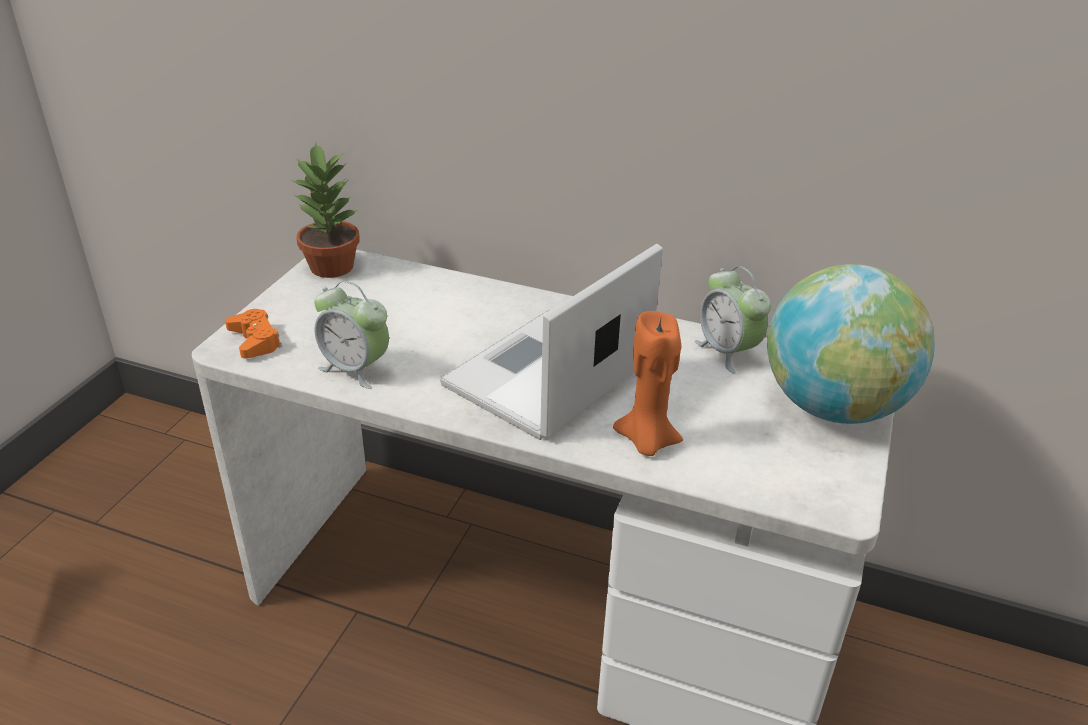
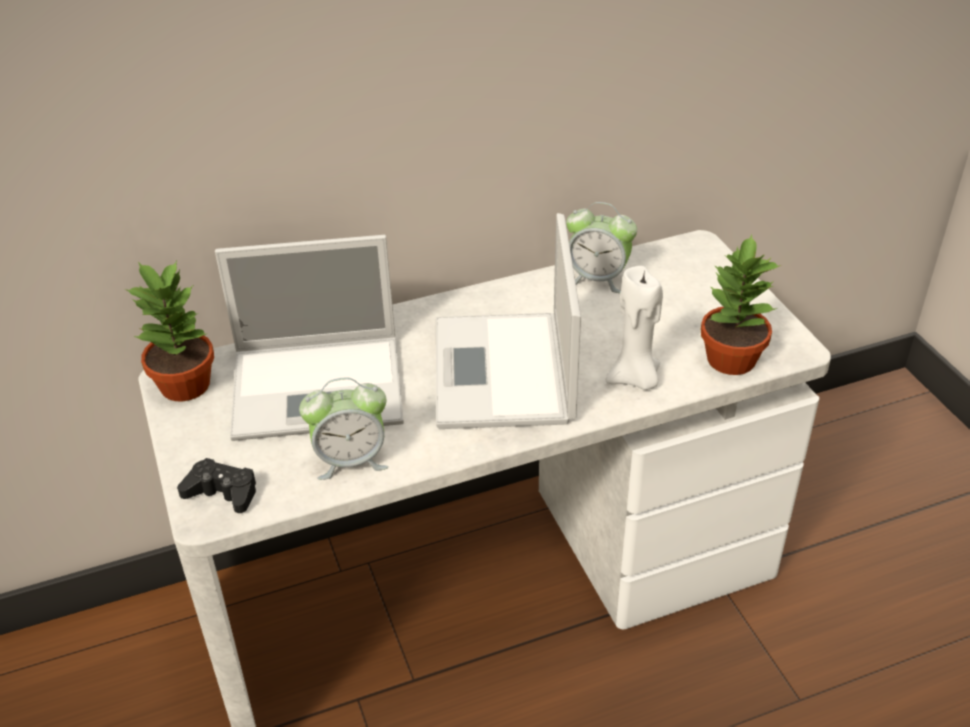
camera: 40 degrees left, 5 degrees up
(255, 340) = (222, 492): orange game controller -> black game controller
(408, 313) = (321, 386): none -> laptop
(646, 442) = (635, 379): orange candle -> white candle
(758, 478) = (730, 360): none -> potted plant
(832, 406) = (708, 281): globe -> none

